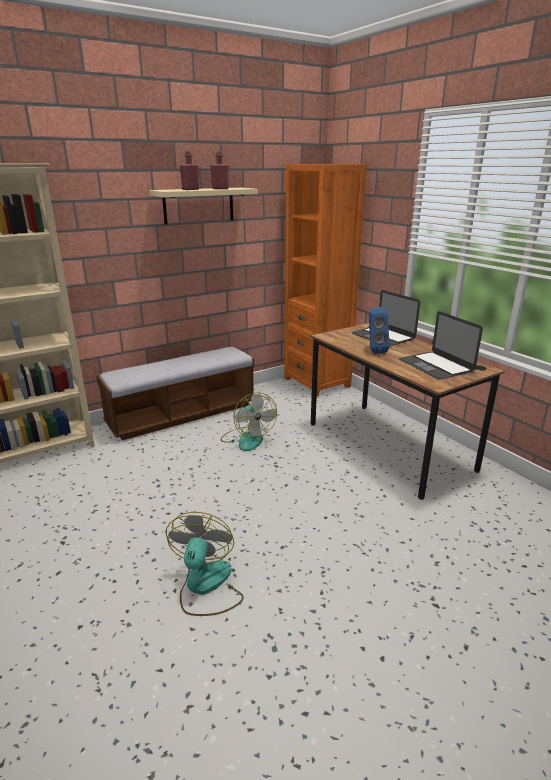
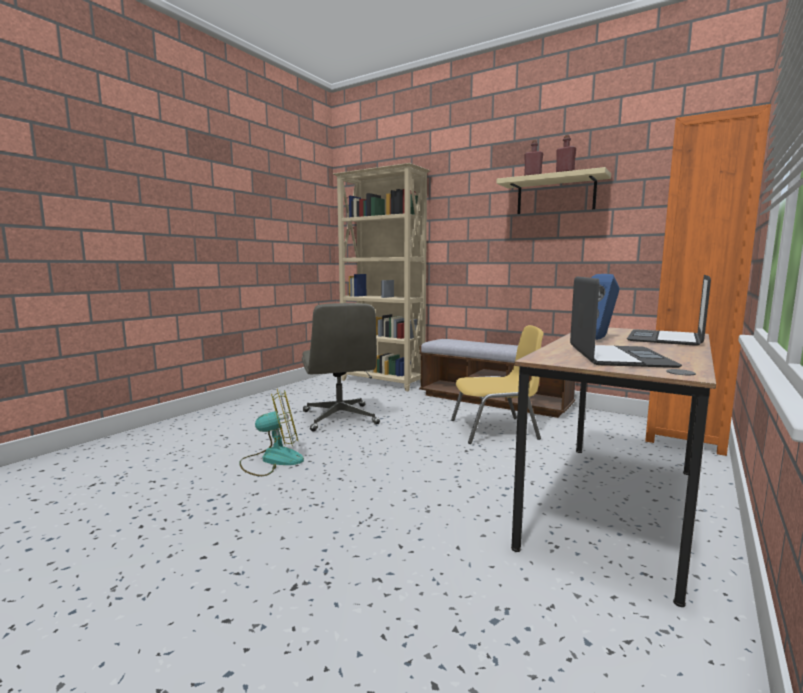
camera: 65 degrees right, 15 degrees down
(127, 512) = (340, 418): none -> grey office chair
(247, 438) = (495, 430): fan -> yellow chair
(436, 365) = (618, 356): laptop -> laptop turned 150 degrees clockwise

